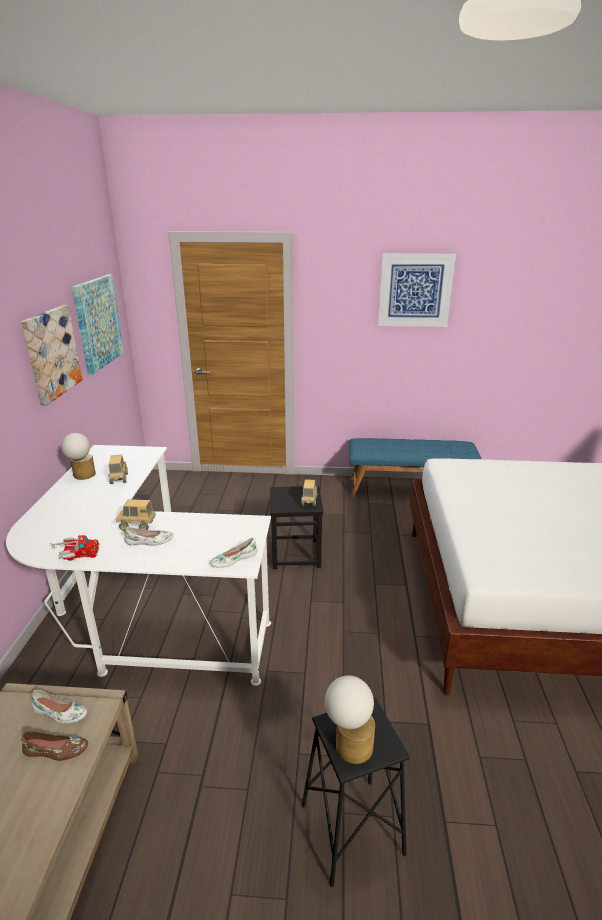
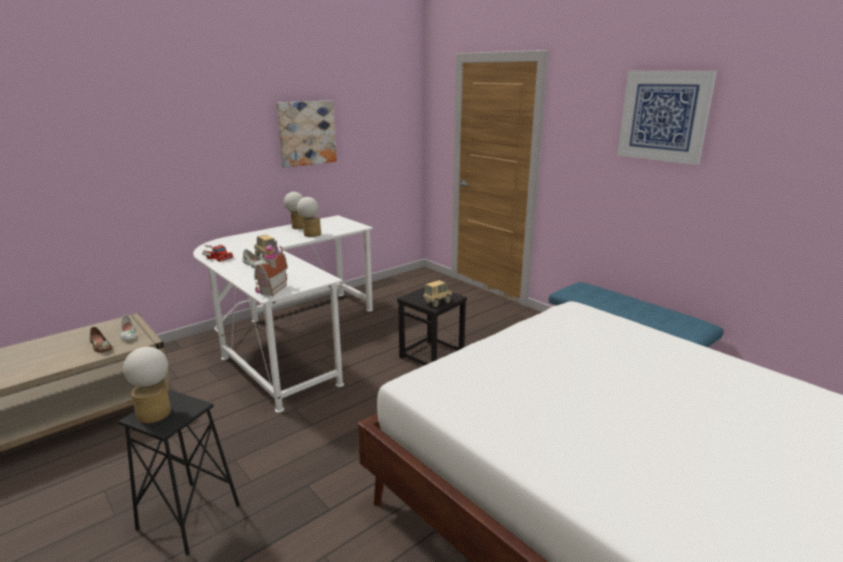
camera: 45 degrees right, 5 degrees down
(97, 322) = (375, 123): picture -> none
(119, 479) = (310, 234): toy truck -> table lamp
(234, 559) = (271, 290): white shoe -> toy house

